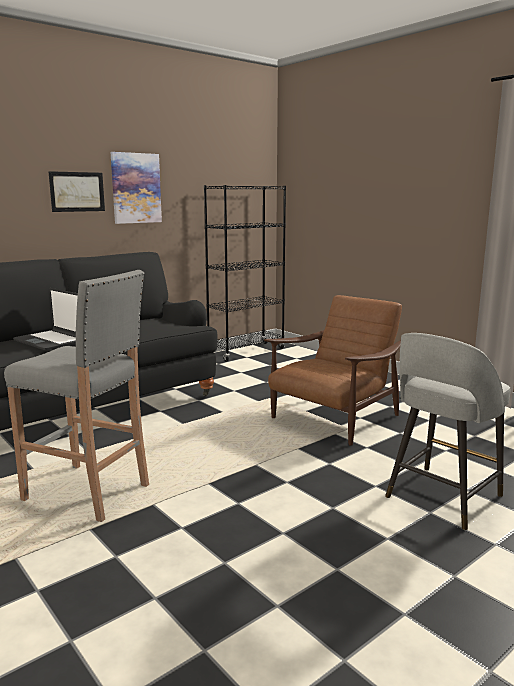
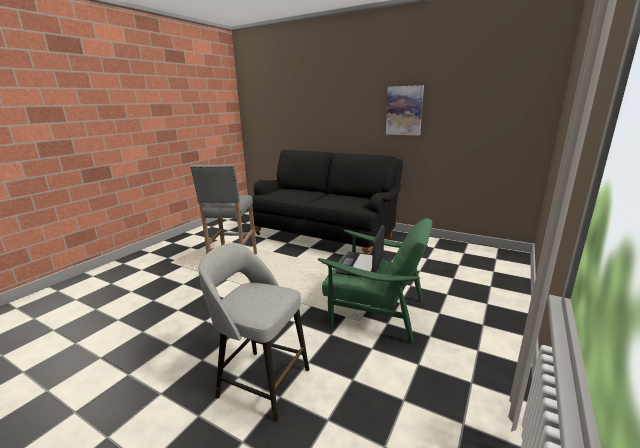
camera: 70 degrees right, 5 degrees up
(51, 341) = (296, 194): laptop -> laptop (361, 265)
(77, 191) = (365, 113): picture -> none
(246, 352) = (475, 250): black bookcase -> none
(334, 418) = (374, 311): brown armchair -> green armchair

